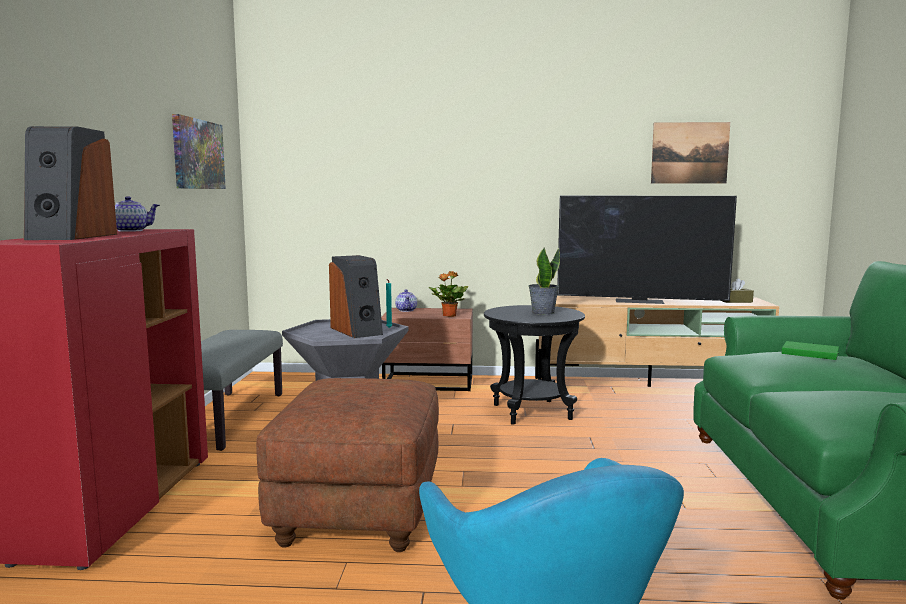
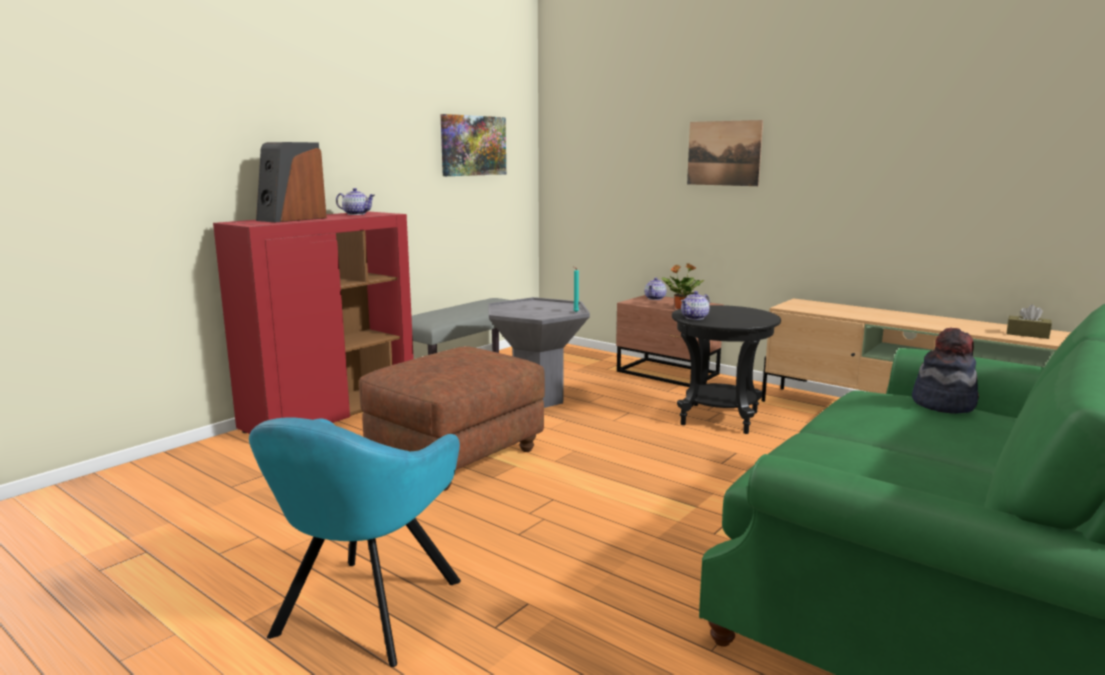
camera: 35 degrees right, 5 degrees up
(357, 331) = (545, 311): speaker -> none
(517, 317) = (695, 317): none -> teapot
(542, 313) = (734, 316): potted plant -> none
(640, 301) = (893, 318): television -> none
(689, 153) = (998, 135): picture -> picture (723, 153)
(808, 352) = (943, 404): green book -> hat

